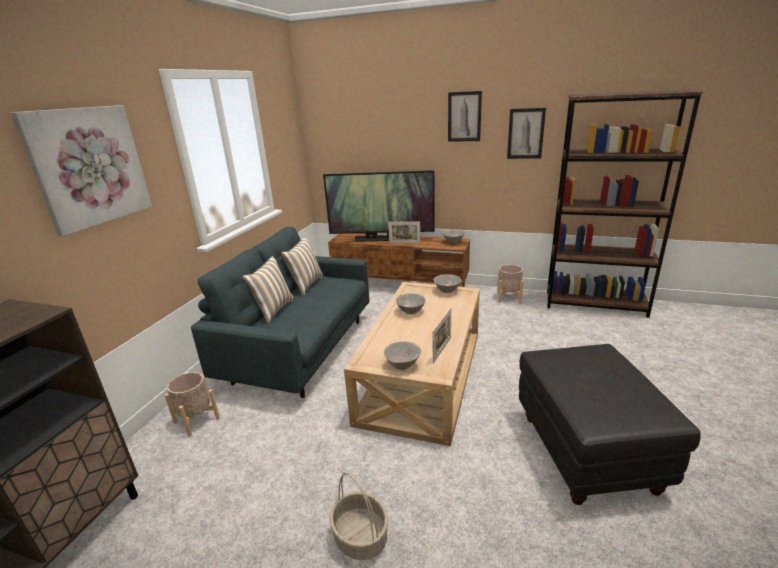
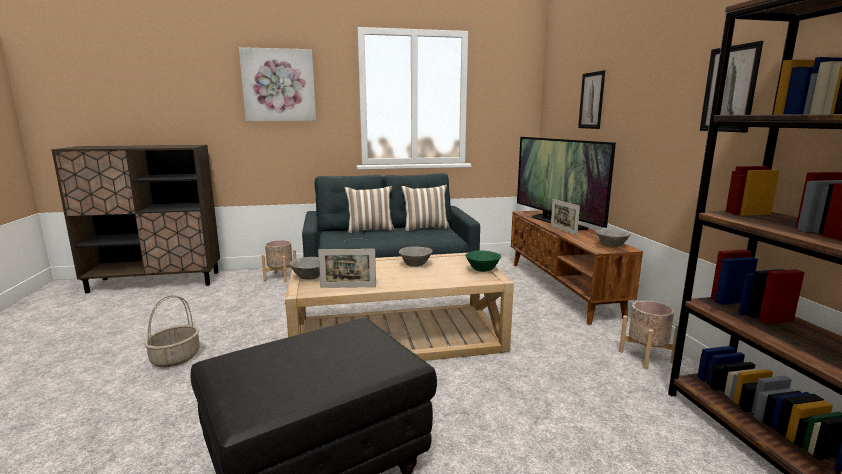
camera: 60 degrees right, 10 degrees down
(447, 291) = (482, 270): grey bowl -> green bowl
(464, 116) = (660, 67): picture -> picture (591, 100)

